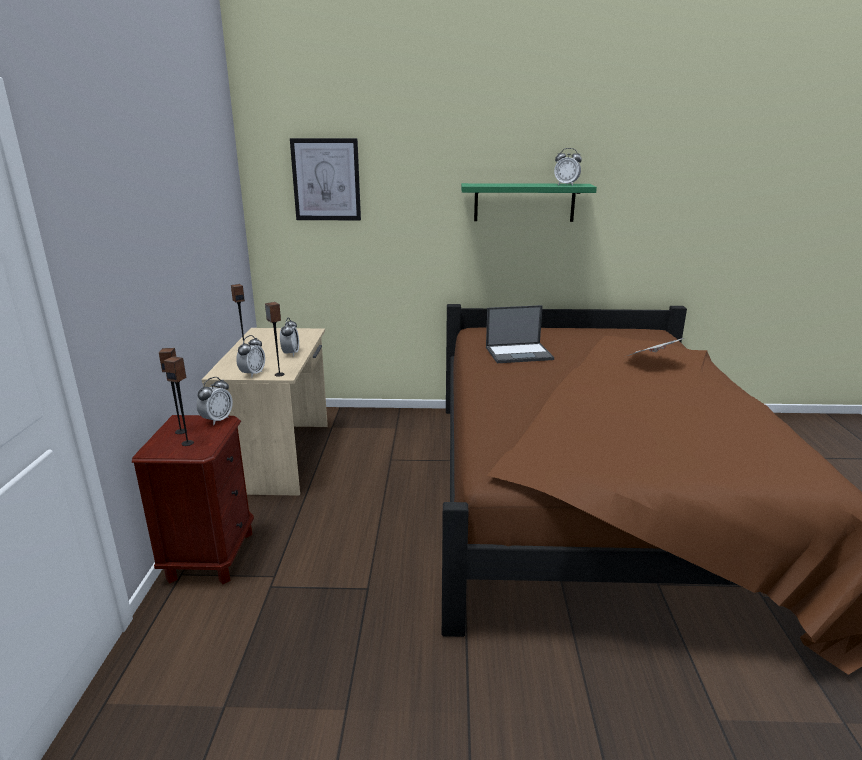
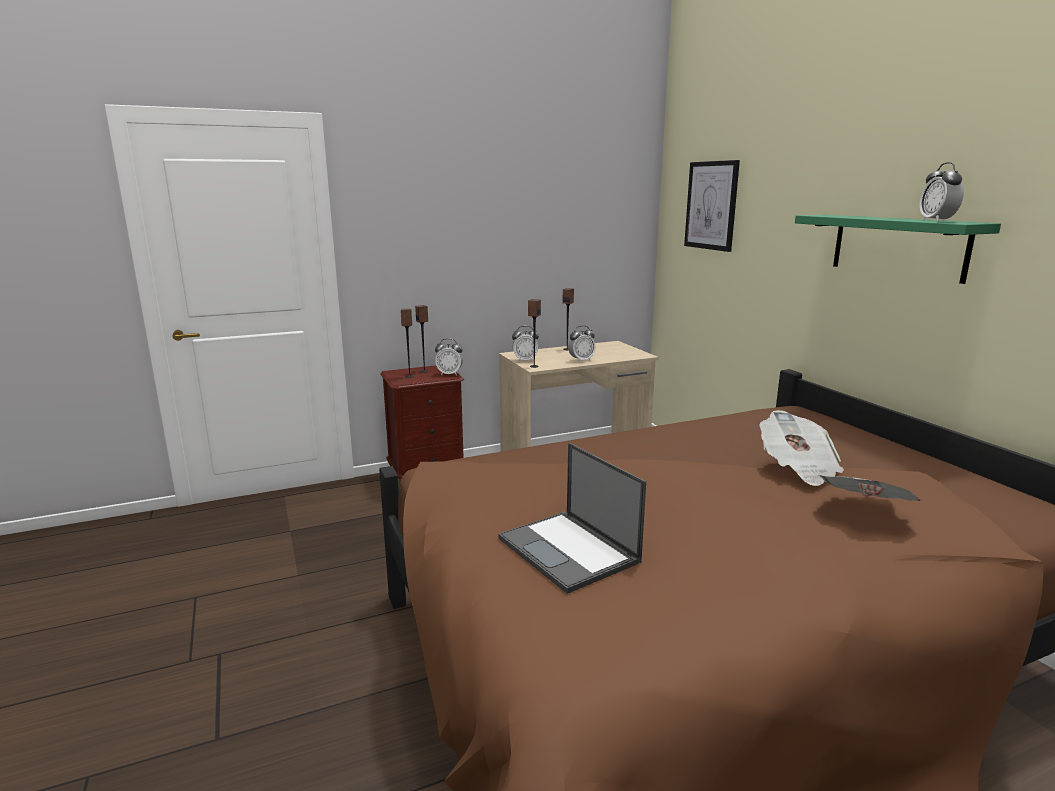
camera: 65 degrees right, 5 degrees down
(519, 353) = (751, 436): laptop -> laptop (569, 551)
(588, 356) = (798, 468): none -> newspaper

